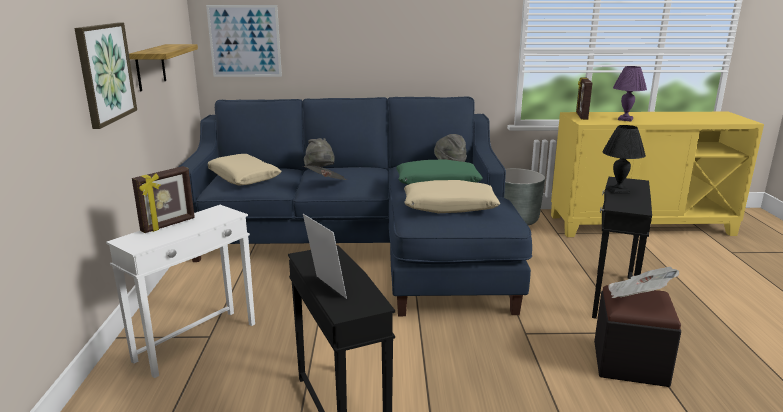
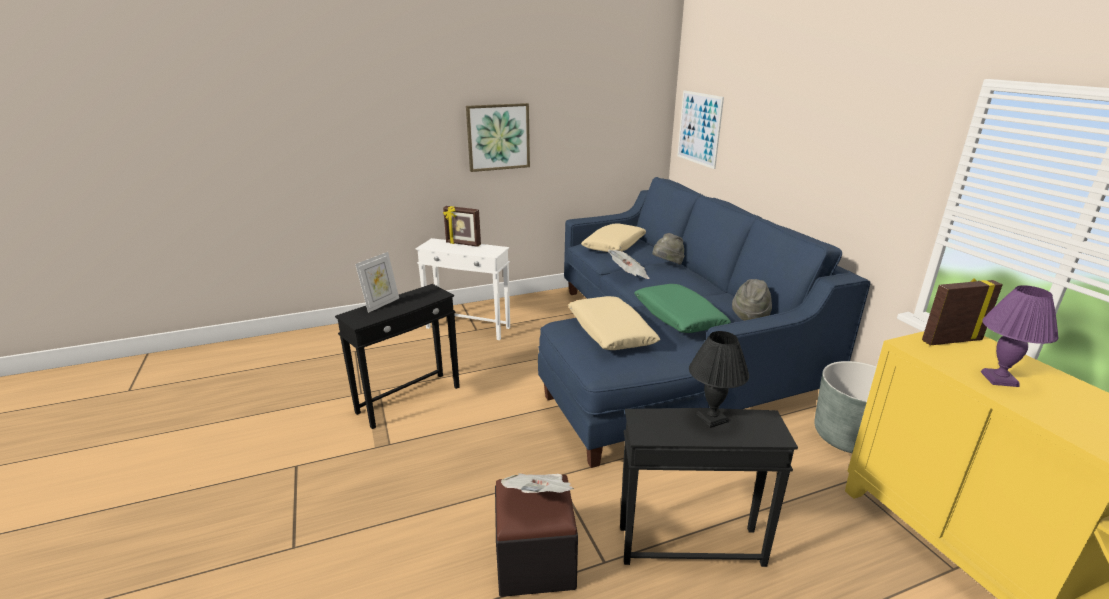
camera: 70 degrees right, 5 degrees up
(150, 67) = (573, 138): shelf -> none

